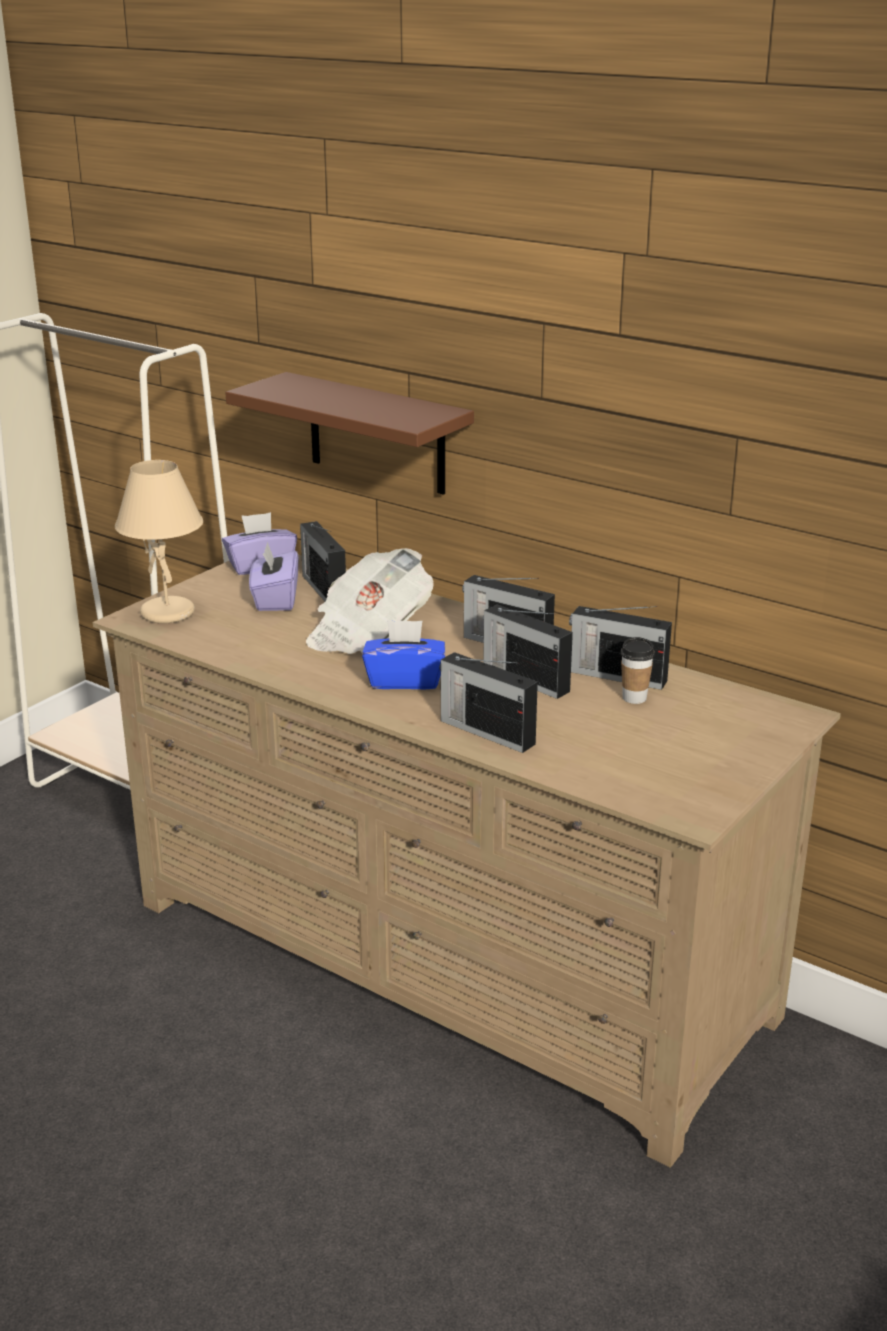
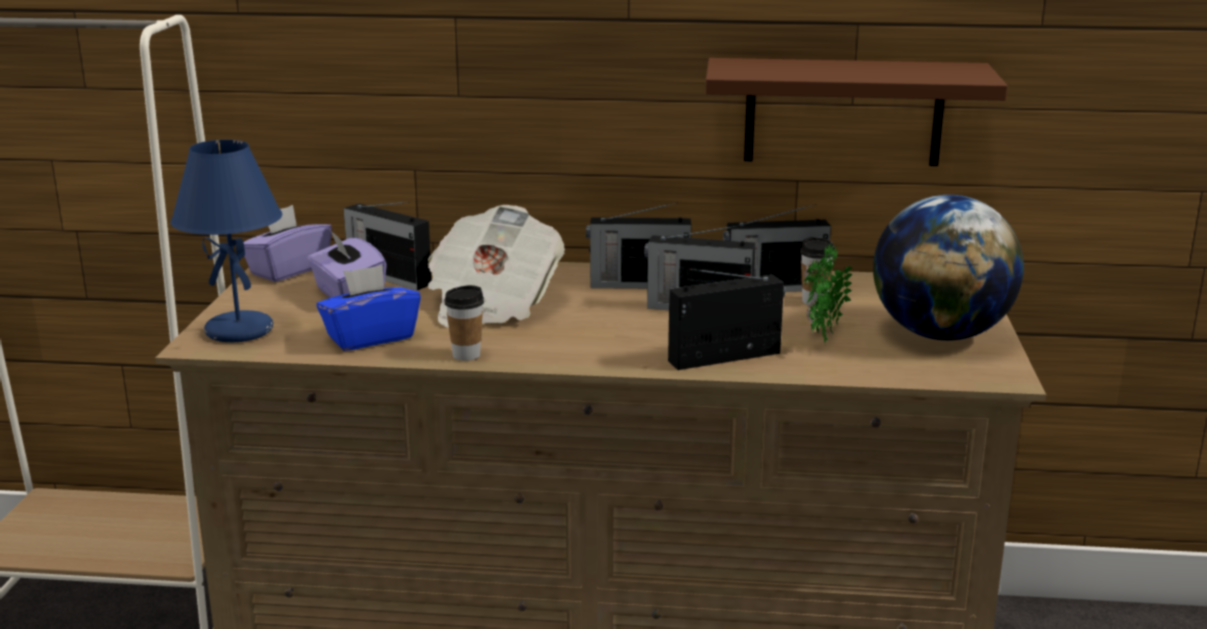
camera: 30 degrees left, 5 degrees down
(169, 613) = (241, 330): beige table lamp -> blue table lamp
(293, 676) = (466, 355): none -> cup
(377, 434) = (417, 93): brown shelf -> brown shelf (843, 112)
(404, 680) = (586, 334): blue tissue box -> blue tissue box (370, 337)
(485, 731) = (726, 357): radio -> radio turned 150 degrees clockwise
(588, 735) = (820, 338): none -> potted plant
(700, 760) = (940, 334): none -> globe

